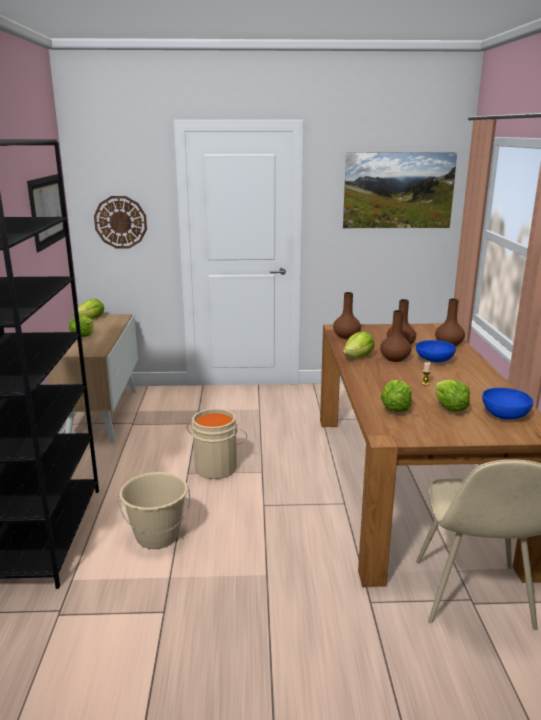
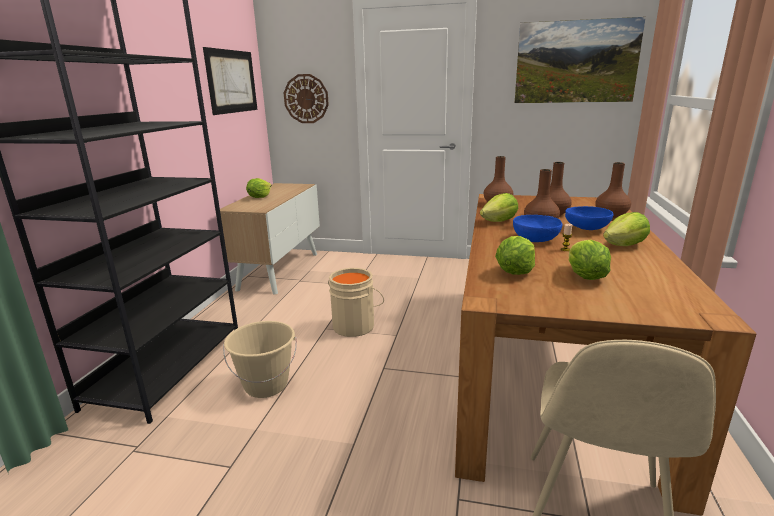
camera: 15 degrees right, 0 degrees up
(91, 319) = (278, 186): lettuce -> lettuce (625, 246)
(504, 415) = (658, 289): blue bowl -> blue bowl (535, 239)

